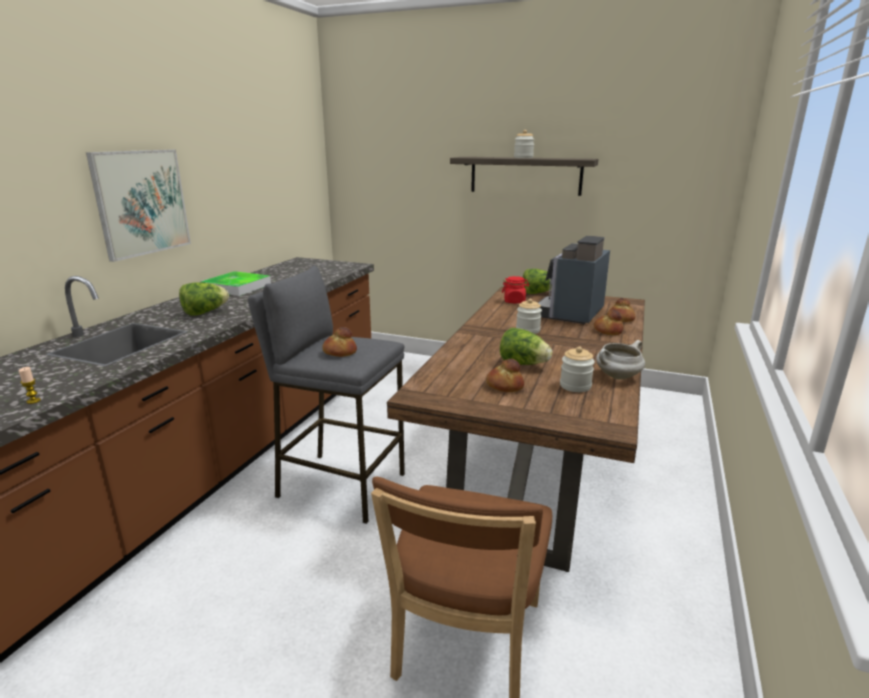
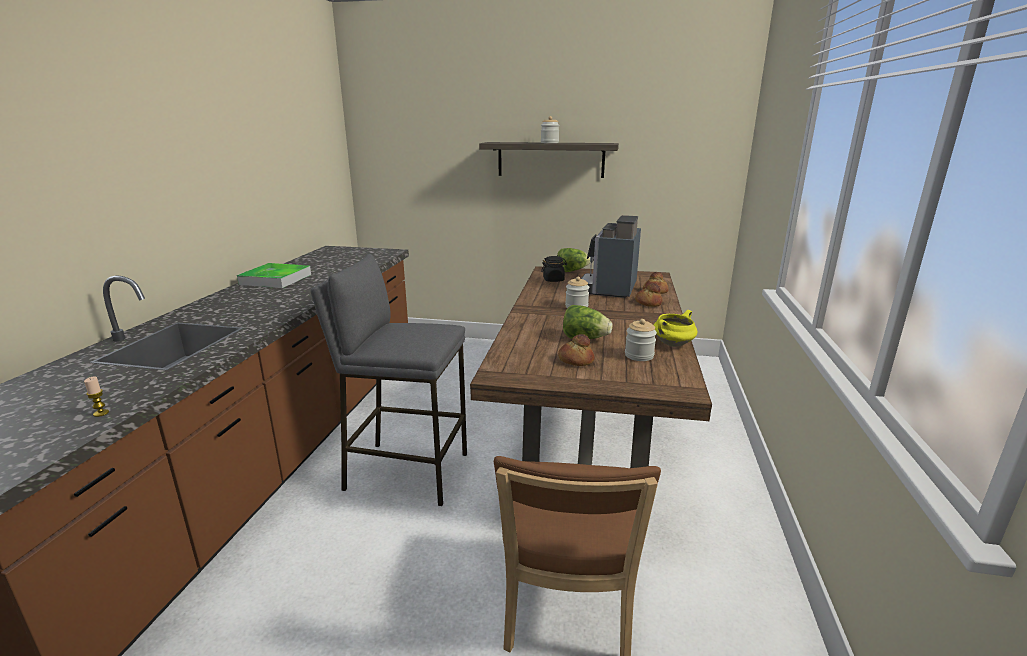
camera: 10 degrees left, 0 degrees up
(141, 202) = (174, 194): picture -> none
(205, 312) = (253, 307): lettuce -> none
(340, 352) = (406, 339): bread -> none
(514, 301) = (553, 280): red jar -> black jar
(618, 377) = (673, 344): white cooking pot -> yellow cooking pot

